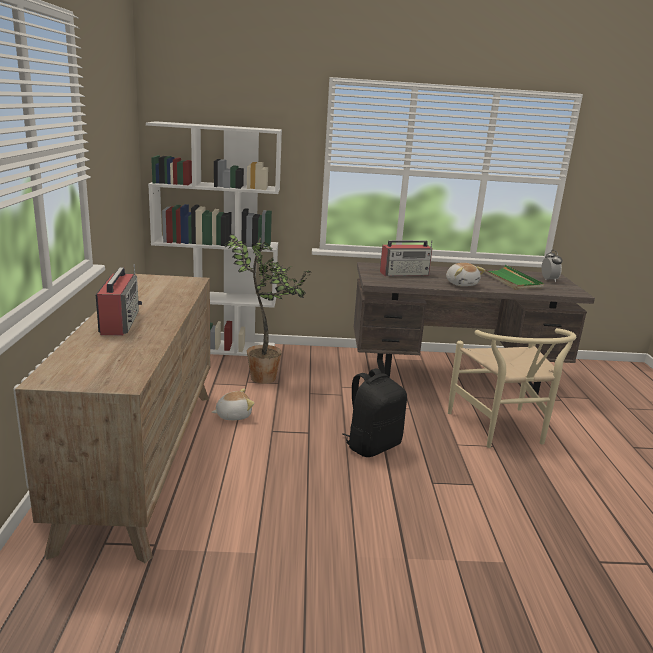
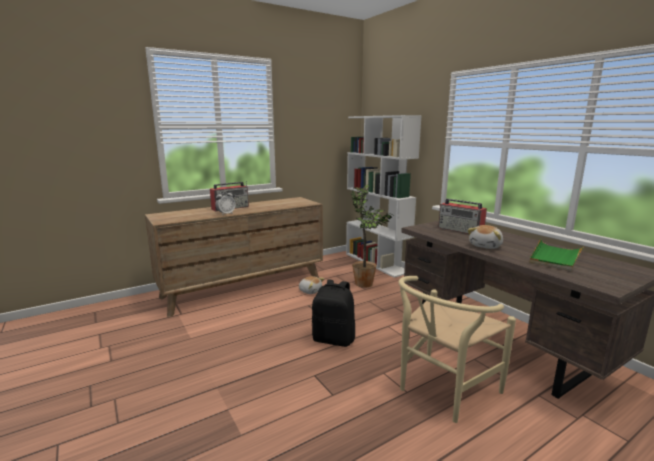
camera: 60 degrees right, 5 degrees down
(549, 280) = (615, 271): alarm clock -> alarm clock (226, 214)

